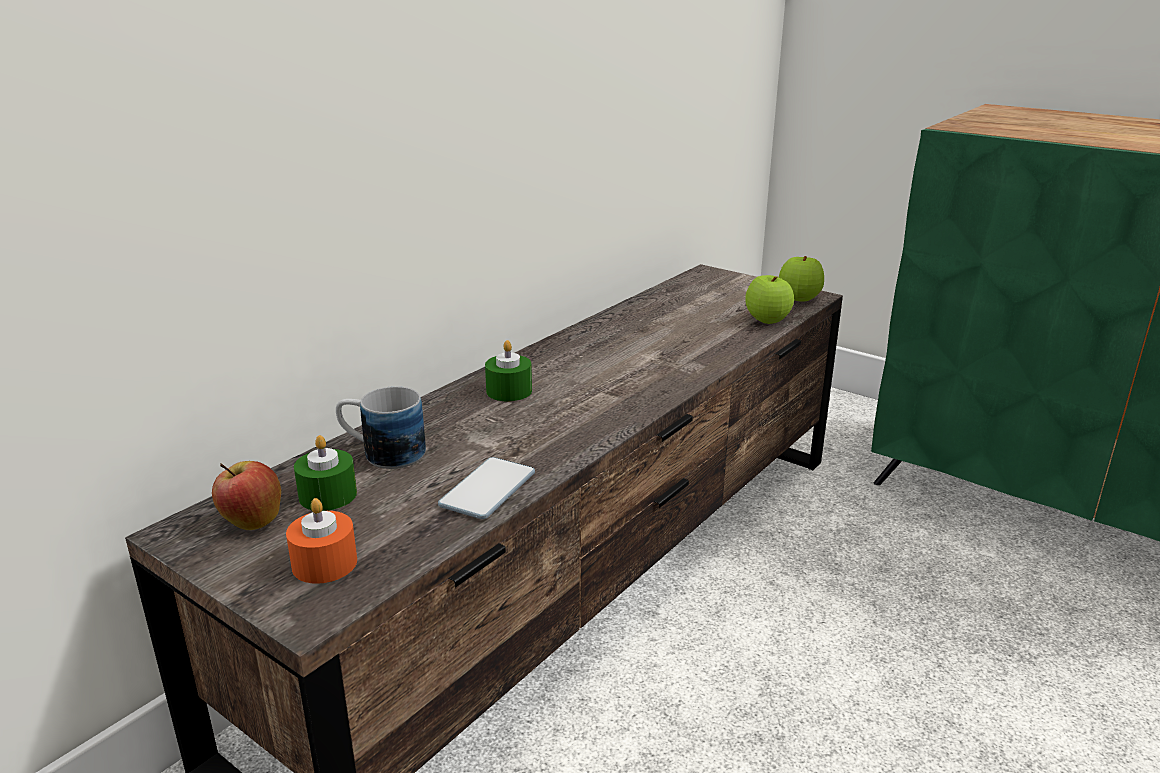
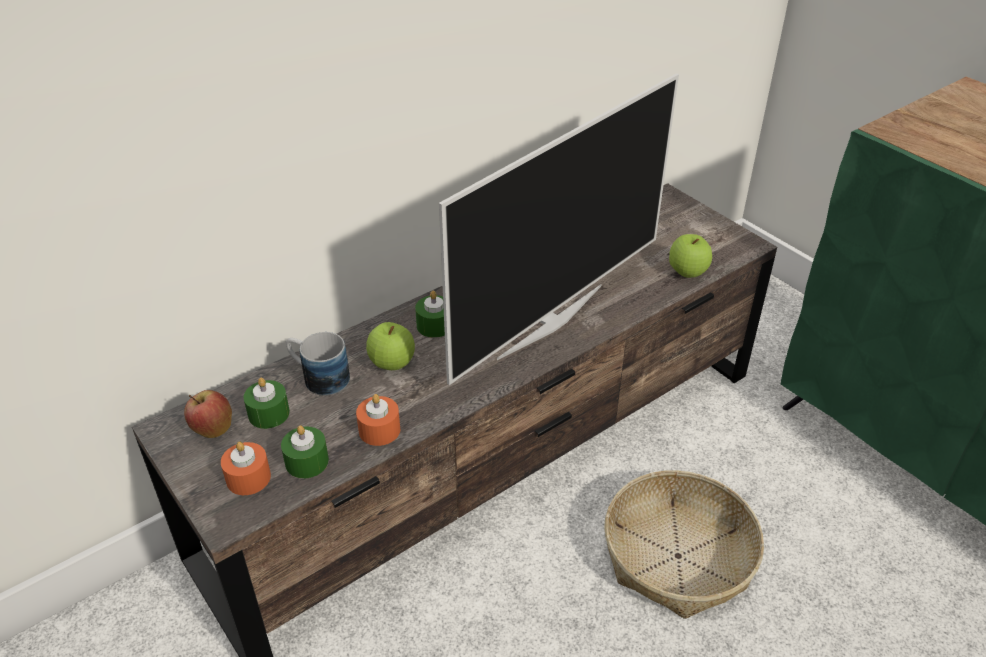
camera: 15 degrees right, 15 degrees up
(402, 534) = (307, 461): none -> green candle
(488, 490) = (379, 430): phone -> orange candle
(642, 371) = (549, 320): none -> television
(799, 299) = (732, 247): apple -> apple (392, 364)
(842, 640) = (678, 556): none -> basket

